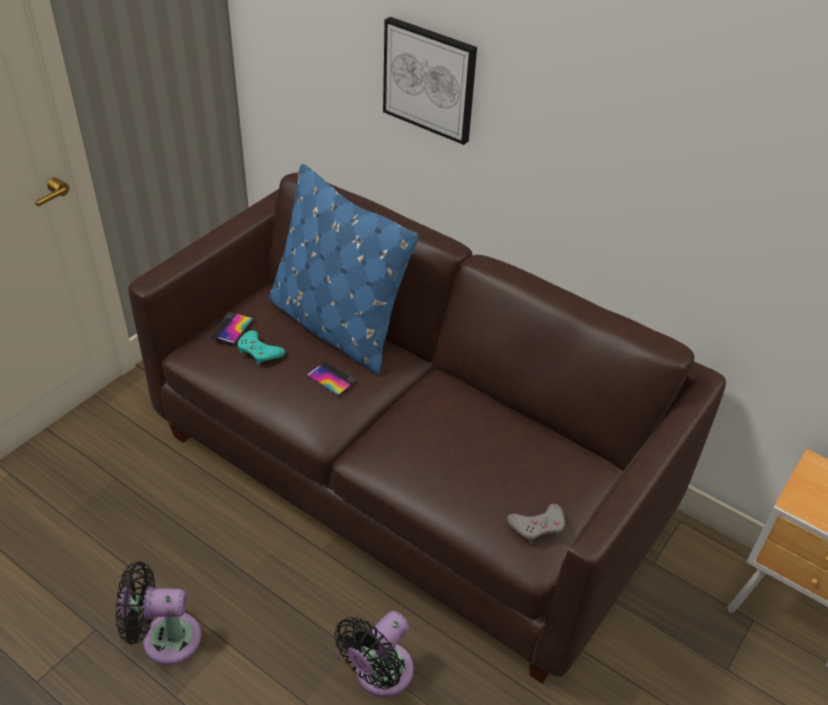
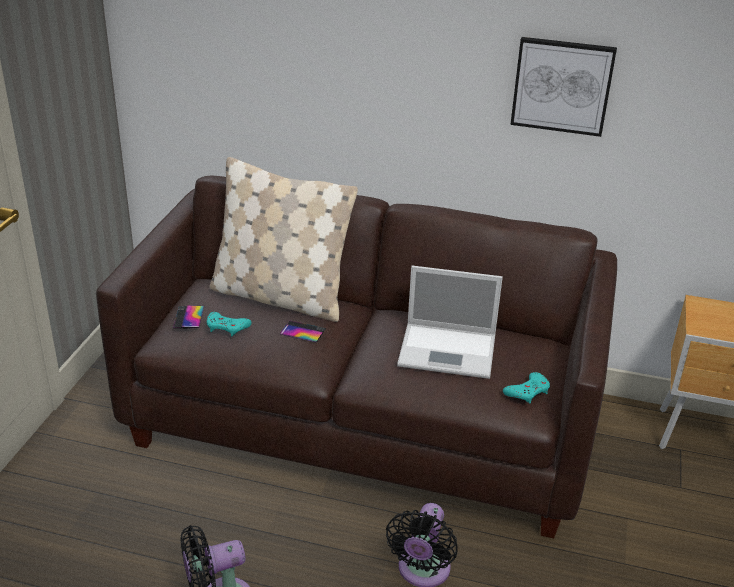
camera: 20 degrees left, 10 degrees down
(336, 326) = (280, 296): blue pillow -> beige pillow
(430, 79) = (324, 68): picture -> picture (562, 85)
(477, 446) = (449, 351): none -> laptop
(537, 526) = (528, 391): grey game controller -> turquoise game controller

